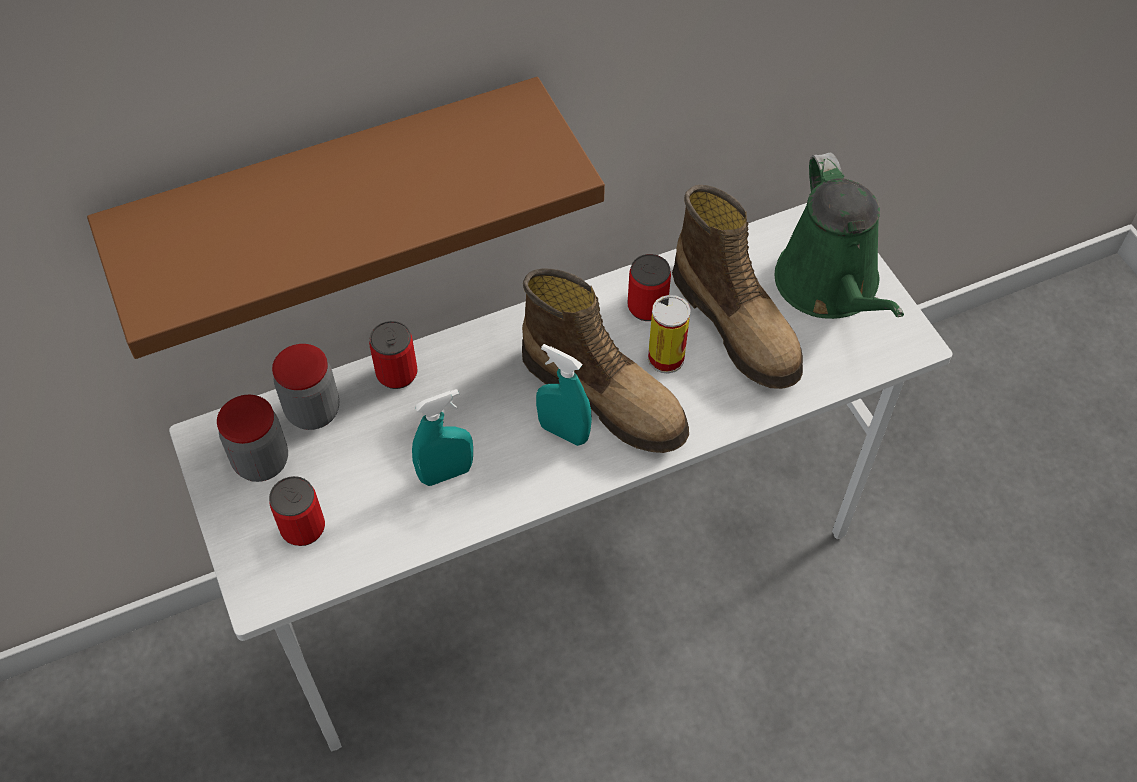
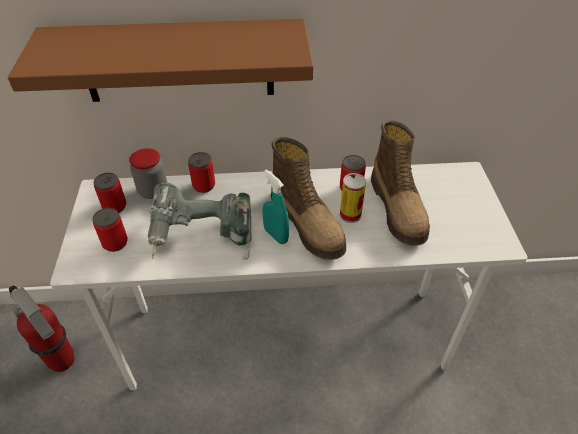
camera: 20 degrees right, 10 degrees down
(180, 746) = (63, 361): none -> fire extinguisher
(261, 461) = (114, 206): jar -> can
(446, 473) = (202, 238): turquoise spray bottle -> power drill
(830, 287) = (461, 204): green watering can -> none

